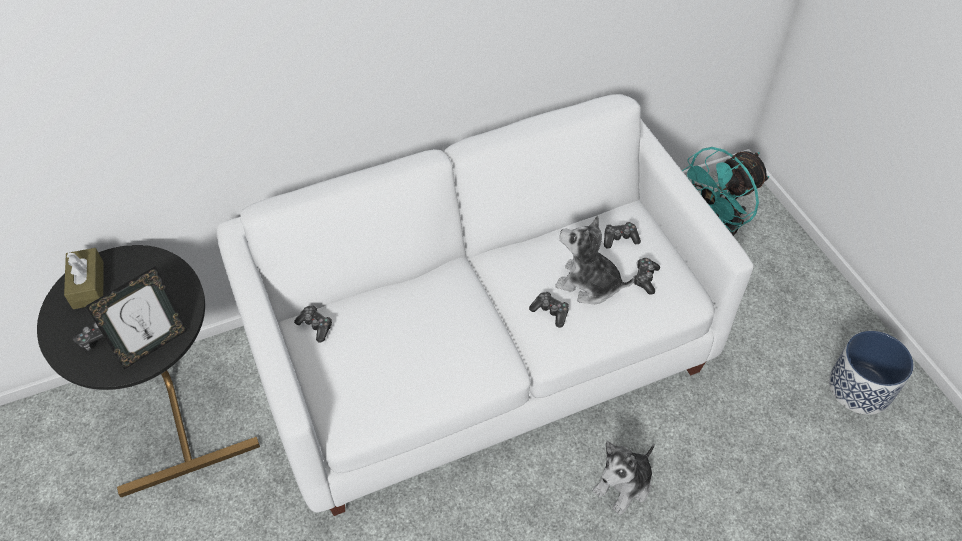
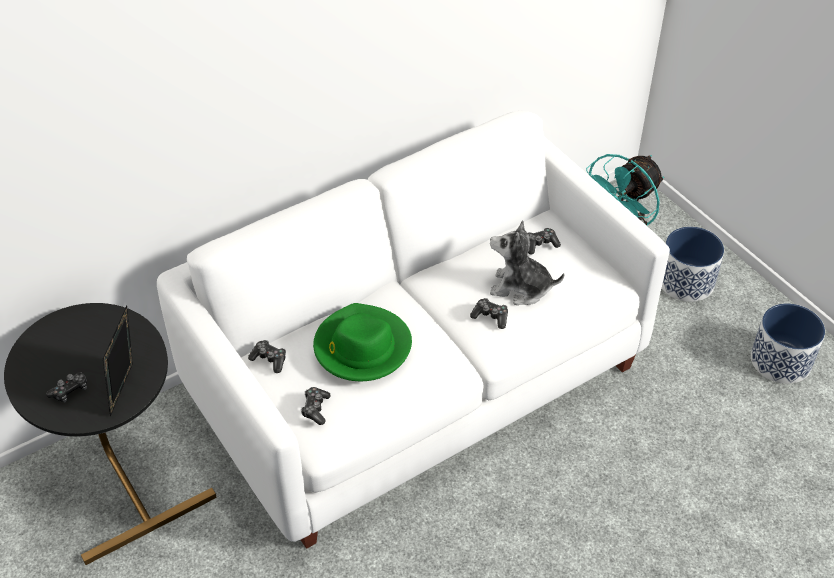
camera: 10 degrees left, 5 degrees down
(88, 285) = (46, 345): brown tissue box -> none
(153, 346) = (127, 390): picture frame -> picture frame turned 150 degrees clockwise
(409, 327) = (361, 347): none -> green hat
(624, 485) = (579, 478): plush toy -> none
(645, 278) = (571, 276): game controller -> game controller (315, 409)
(775, 287) = (686, 282): none -> planter

